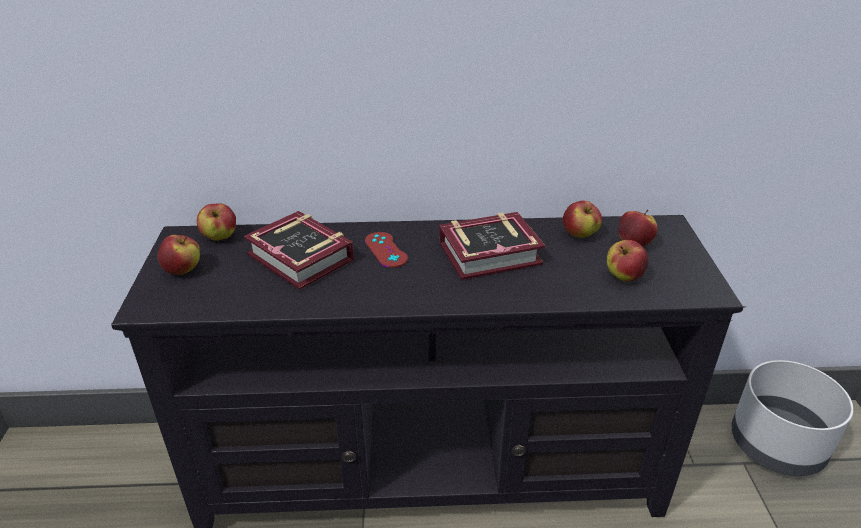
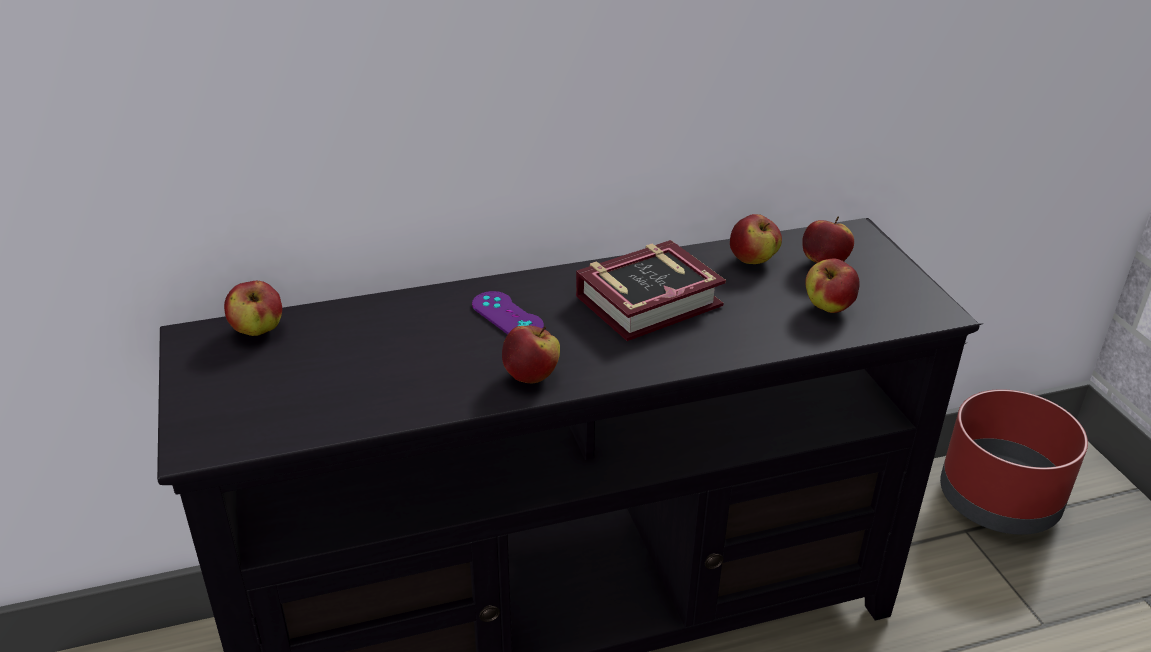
camera: 15 degrees left, 0 degrees up
(183, 270) = (227, 385): apple -> apple (531, 376)
(301, 260) = (395, 347): book -> none
(386, 250) = (507, 315): red game controller -> purple game controller
(777, 444) = (999, 500): grey planter -> red planter

